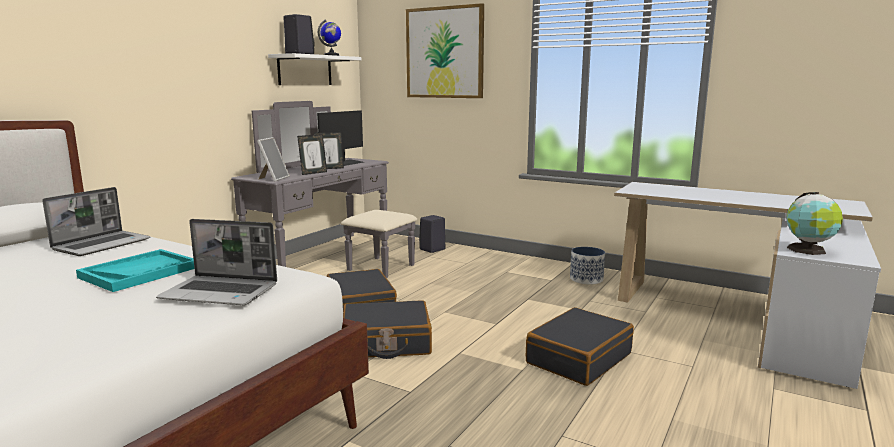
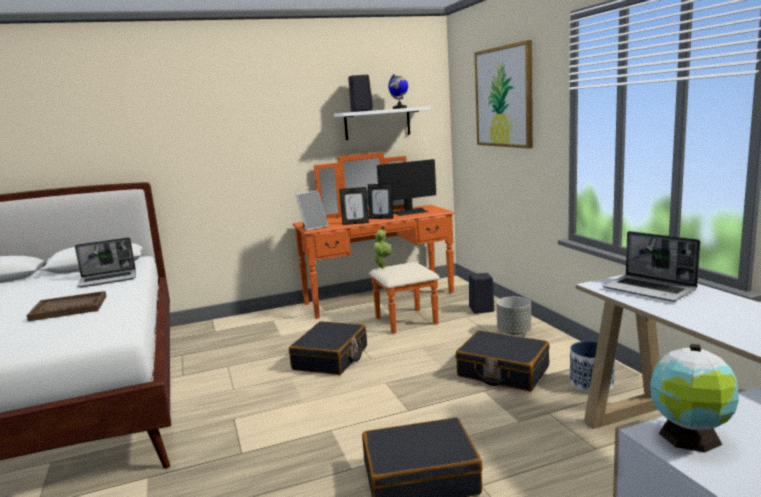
camera: 40 degrees right, 0 degrees up
(139, 272) = (69, 308): turquoise tray -> brown tray
(221, 292) = (57, 336): laptop -> laptop (650, 290)
(335, 258) = (385, 303): grey dresser -> orange dresser
(355, 215) = (382, 267): none -> potted plant
(386, 343) = (295, 400): black suitcase -> black suitcase (502, 372)
(484, 259) = (514, 332): none -> grey planter

